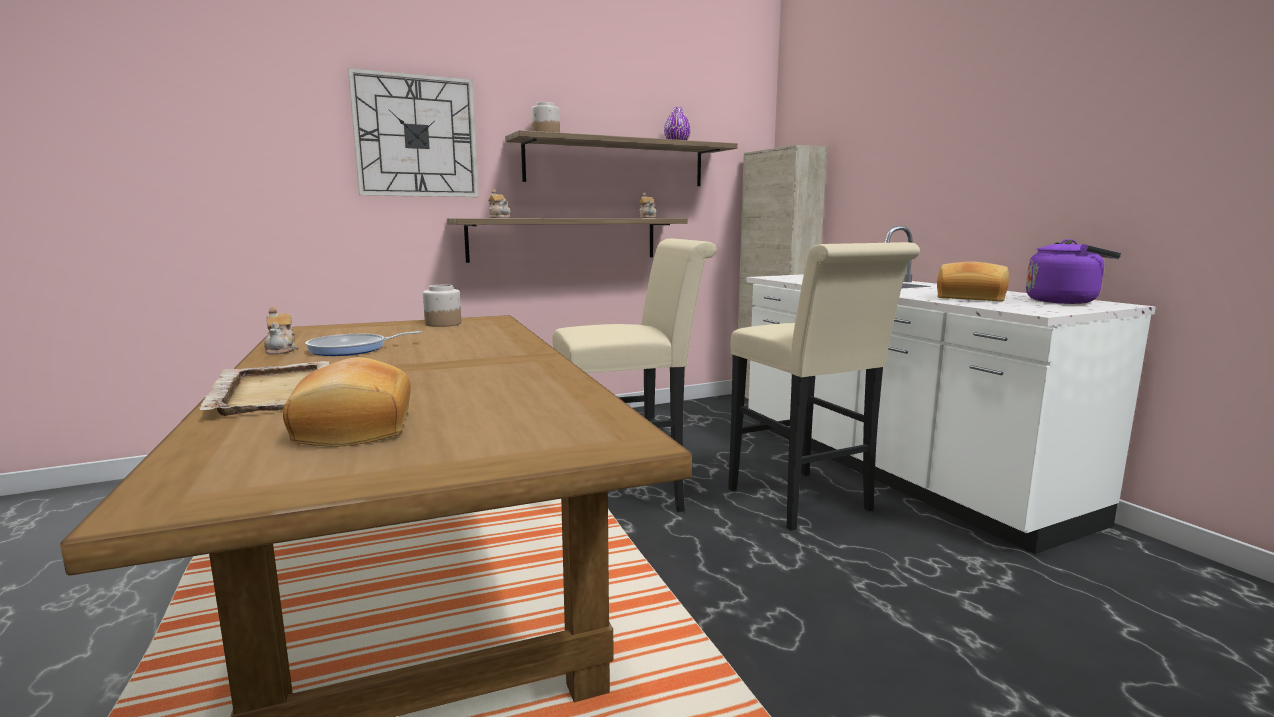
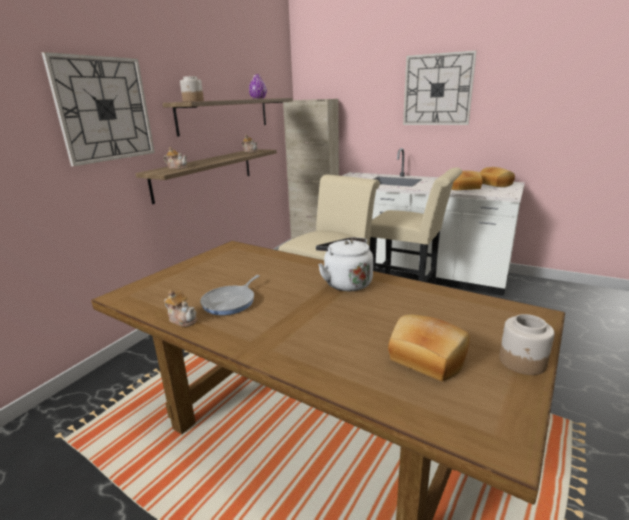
camera: 35 degrees left, 10 degrees up
(275, 391) = (304, 354): beige tray -> none
(443, 324) = (215, 260): jar -> jar (522, 362)
(499, 361) = (345, 283): none -> white kettle
(981, 115) = (437, 90): none -> wall clock
(1065, 301) = (495, 184): purple kettle -> bread

